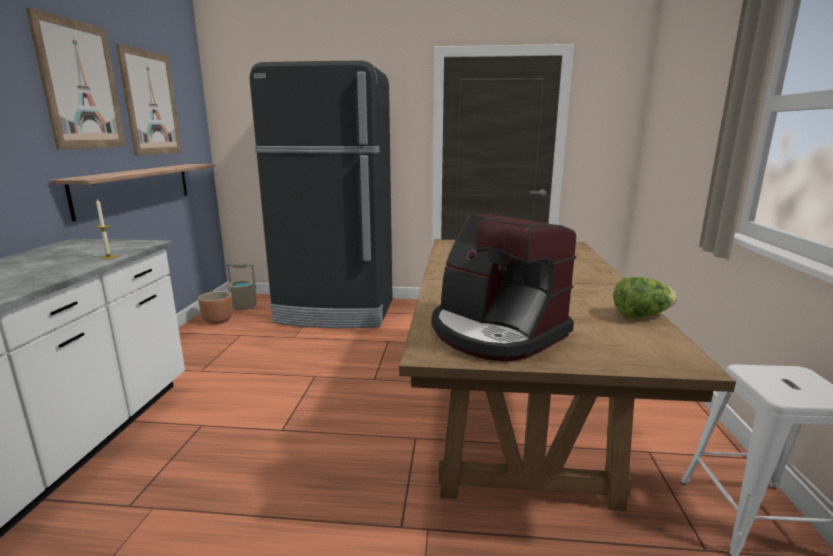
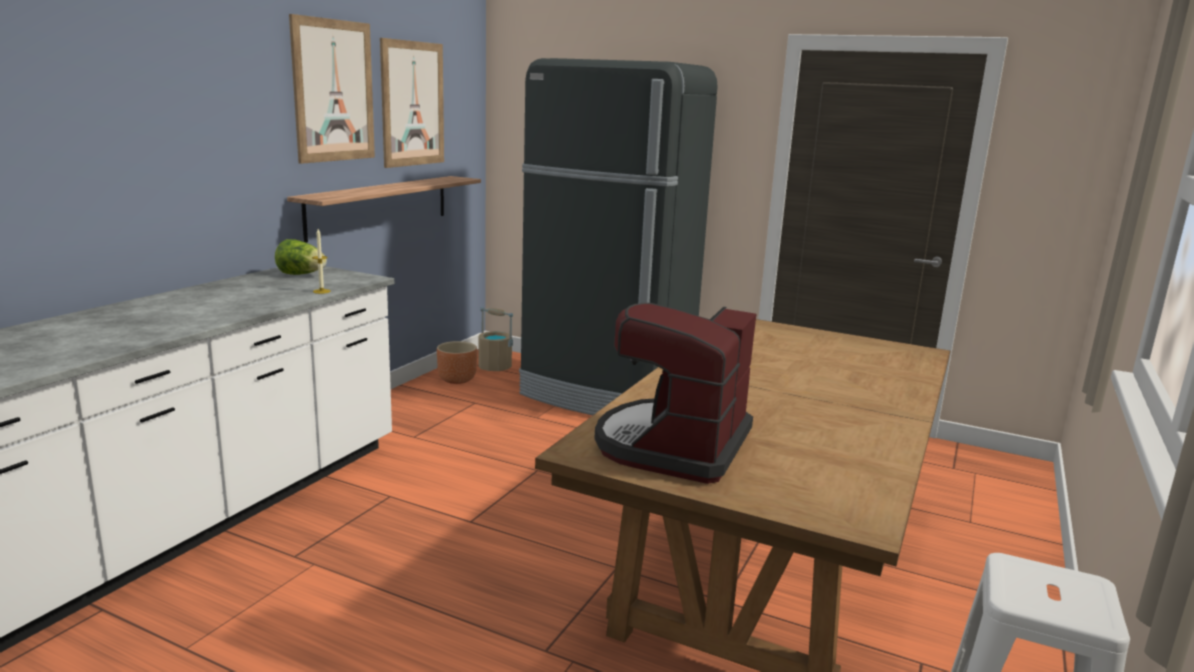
camera: 20 degrees right, 0 degrees up
(495, 332) = (673, 445): coffee machine -> coffee machine turned 45 degrees clockwise
(641, 316) = (885, 462): lettuce -> lettuce (301, 274)

